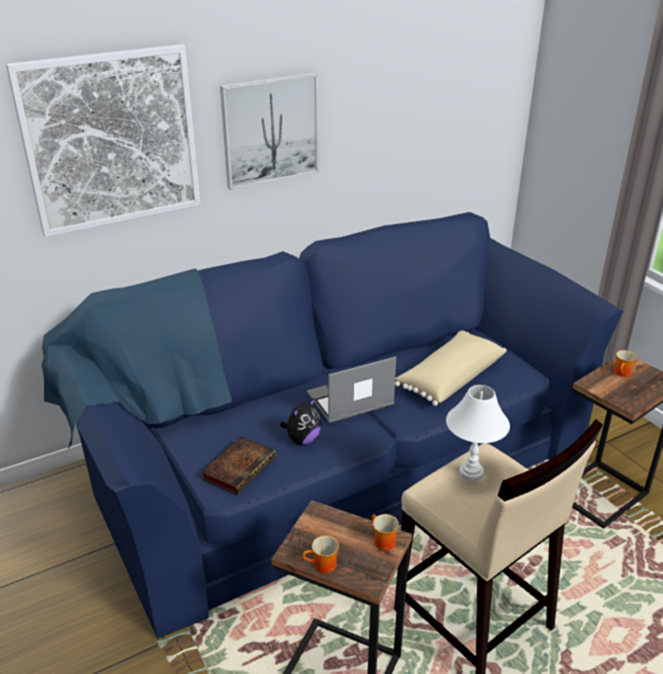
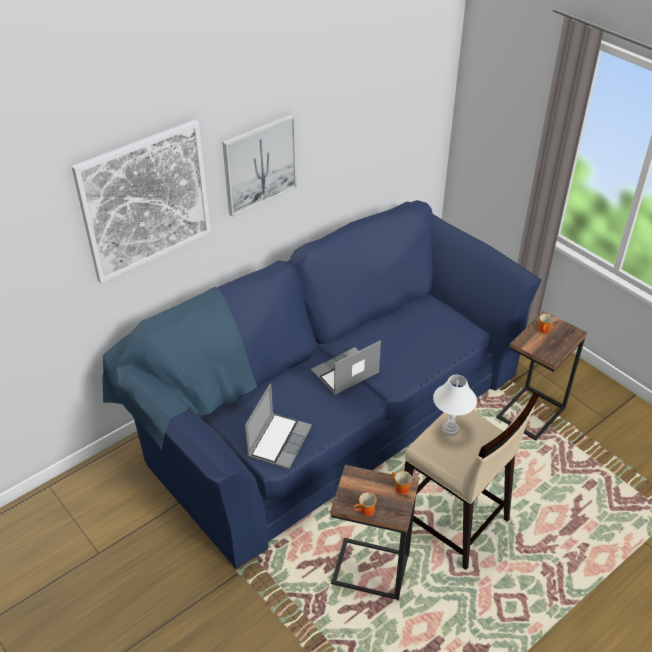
camera: 10 degrees left, 10 degrees up
(240, 467) = (279, 441): book -> laptop
(302, 439) = (318, 411): plush toy -> none
(449, 378) = (415, 342): beige pillow -> none

